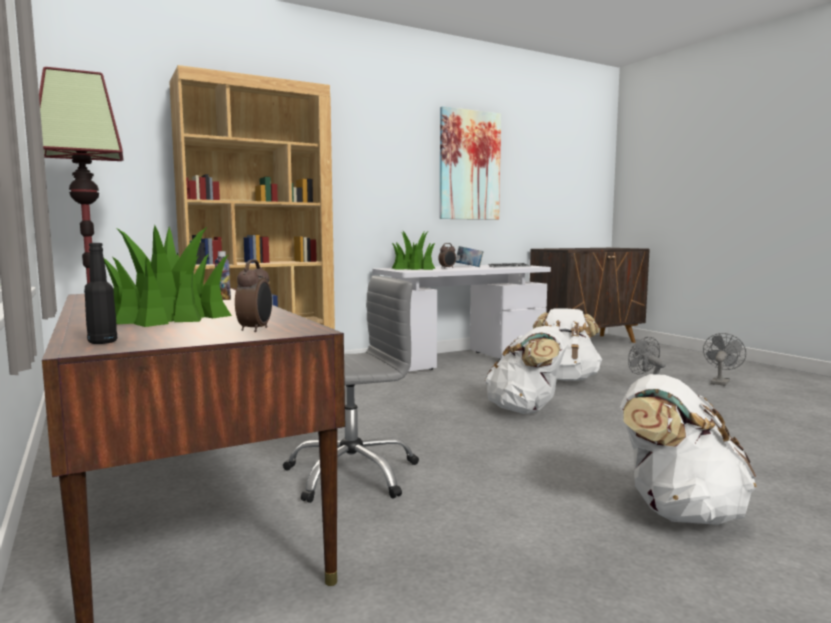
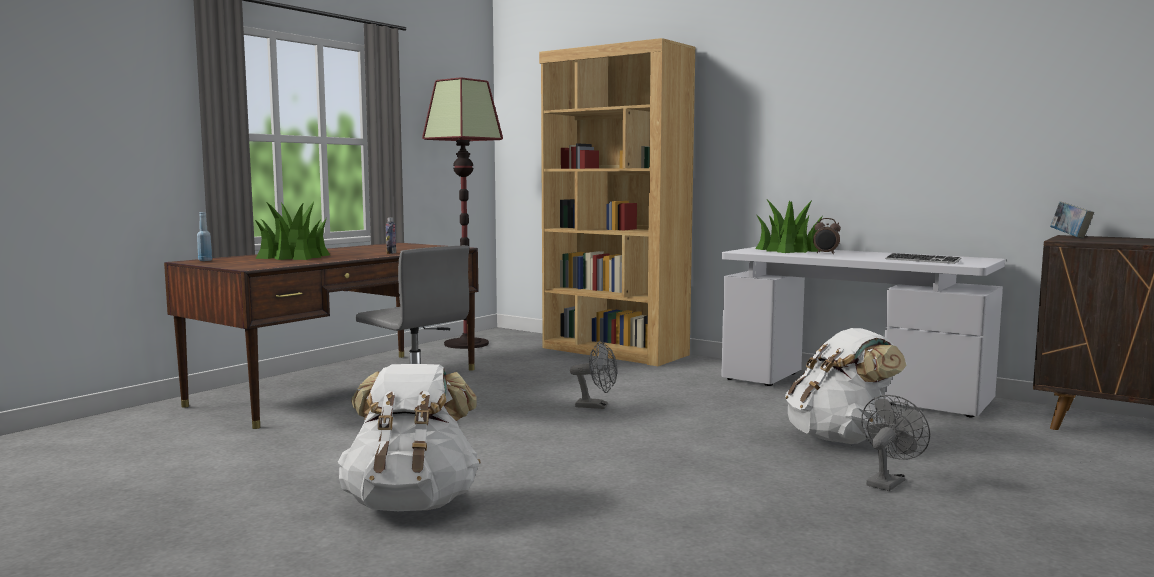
camera: 65 degrees right, 0 degrees up
(102, 342) = (205, 260): black bottle -> blue bottle
(256, 330) = (249, 265): alarm clock -> none
(469, 165) = (927, 99): picture -> none
(469, 267) = (872, 255): book -> book (1070, 237)
(526, 410) = (660, 434): white backpack -> none
(720, 382) = (1051, 531): grey fan -> grey fan (597, 406)

